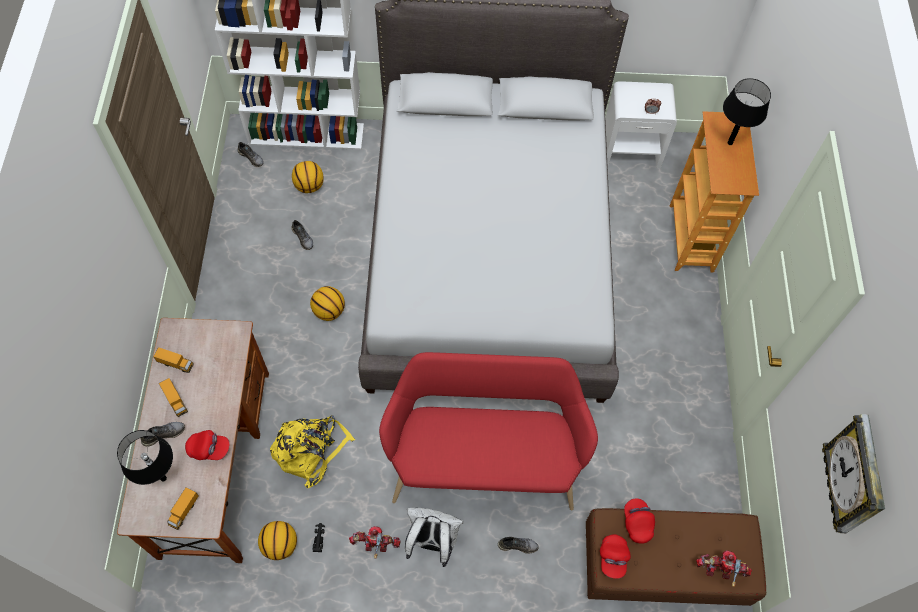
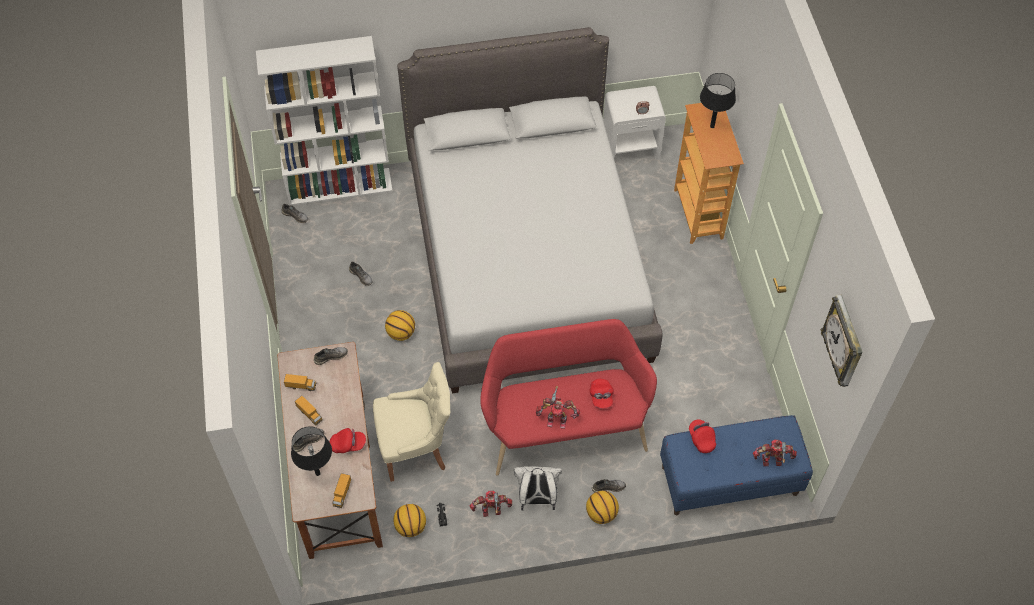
camera: 10 degrees left, 5 degrees down
(220, 334) = (331, 356): none -> grey shoe
(309, 186) = (354, 231): basketball -> basketball (601, 513)
(311, 450) = (416, 448): yellow backpack -> beige chair
(468, 463) = (557, 419): none -> toy robot
(613, 558) = (688, 468): red cap -> red cap (601, 397)
(661, 568) = (729, 481): brown bench -> blue bench

